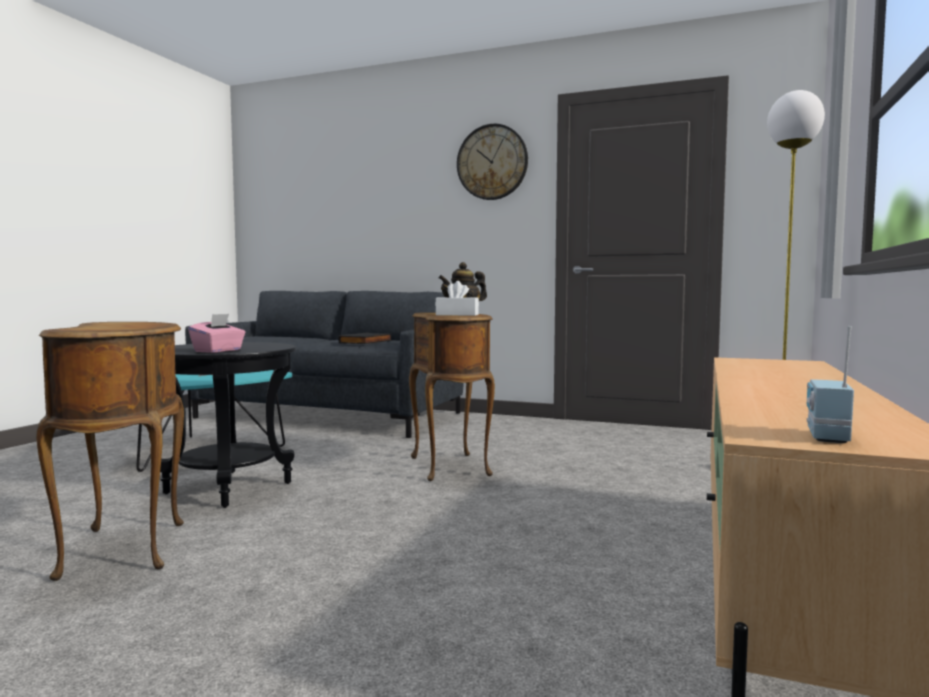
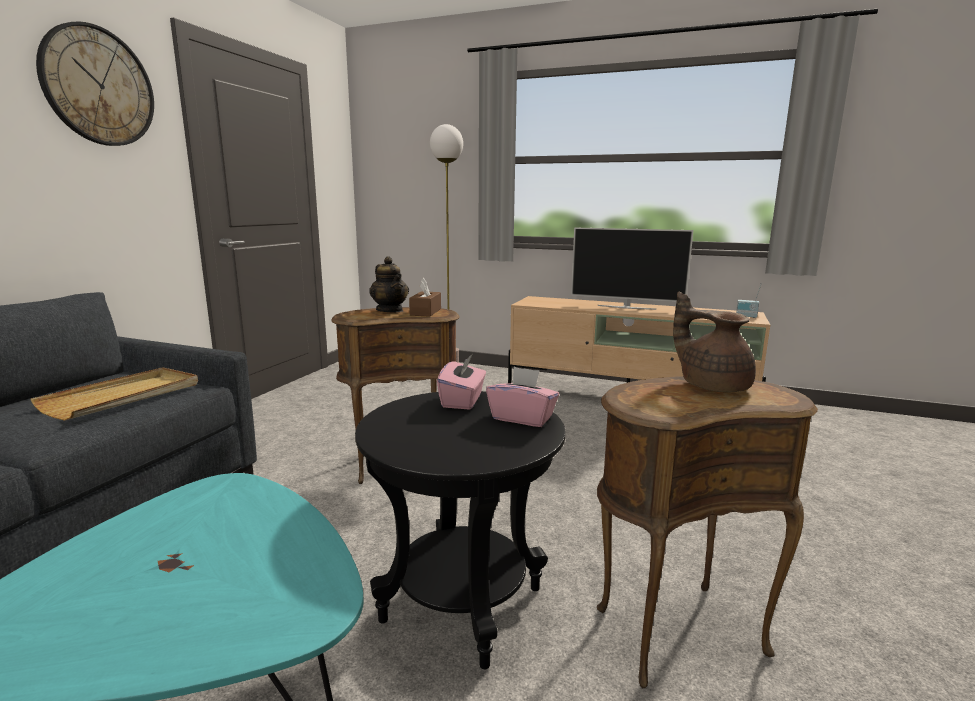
camera: 90 degrees left, 10 degrees up
(132, 326) = (712, 385): none -> brown teapot
(268, 347) = (463, 401): none -> pink tissue box
(366, 342) = (123, 397): black book -> beige tray
(457, 315) = (425, 312): white tissue box -> brown tissue box
(792, 384) = (626, 307): none -> television

